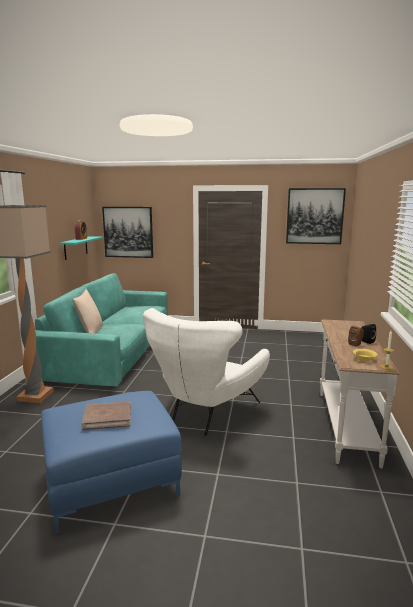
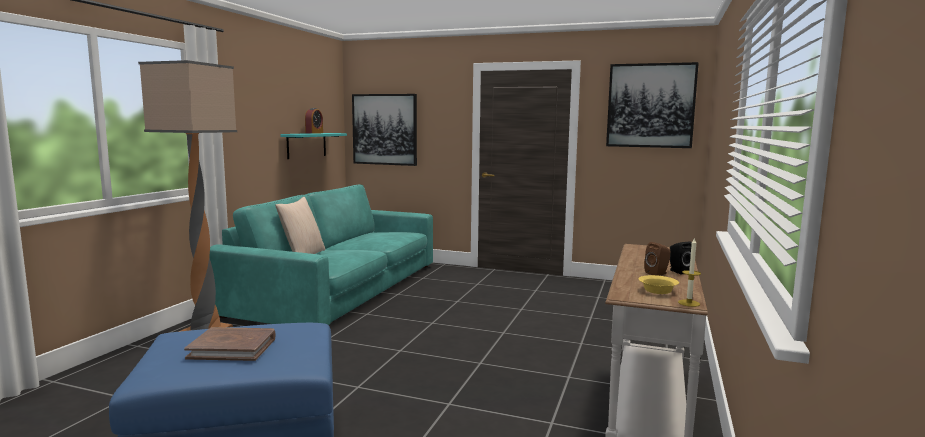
camera: 10 degrees right, 5 degrees down
(205, 413) = (429, 377): white armchair -> none

